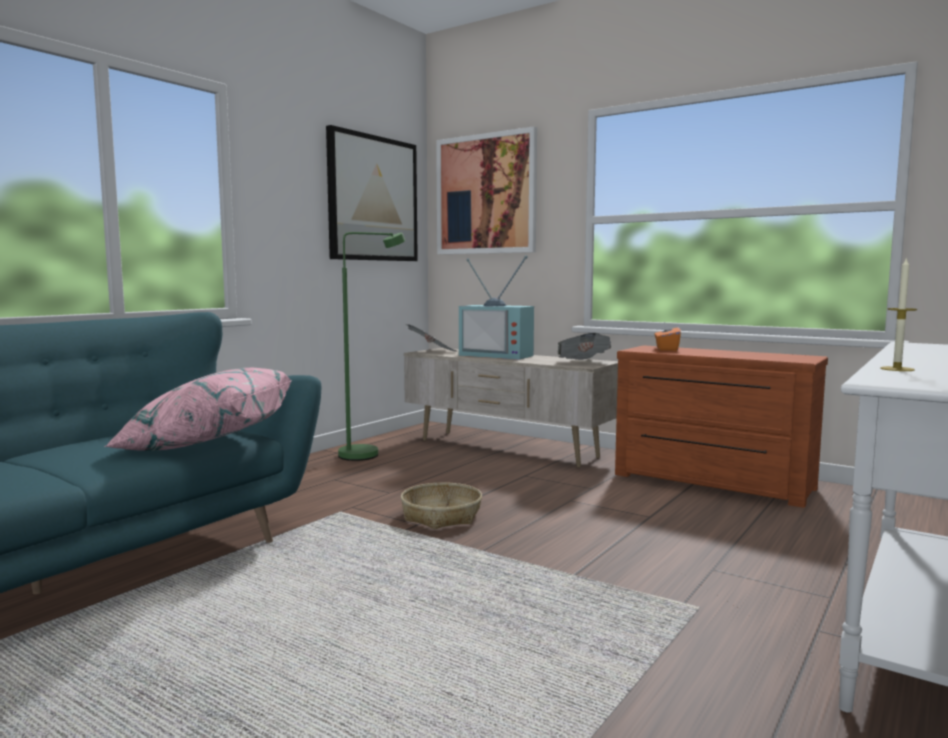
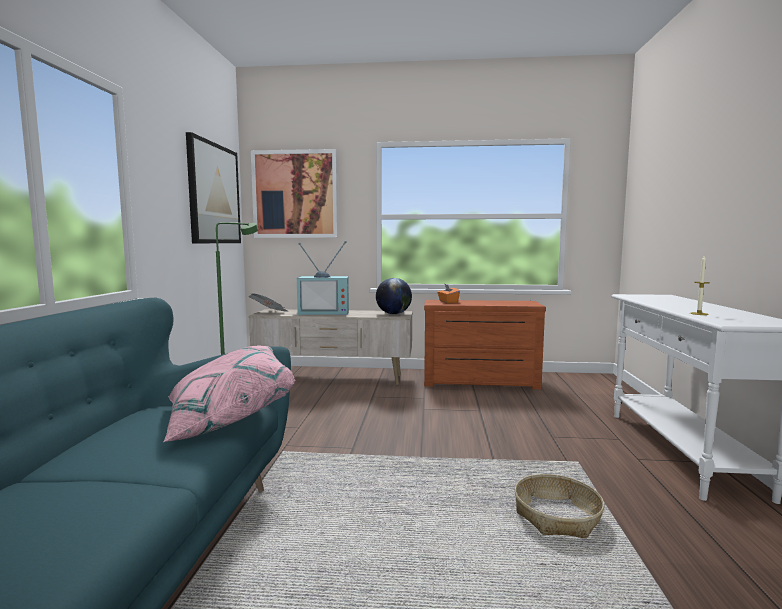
camera: 30 degrees left, 0 degrees up
(441, 516) = (360, 438): basket -> basket (557, 516)
(583, 363) = (393, 314): newspaper -> globe

